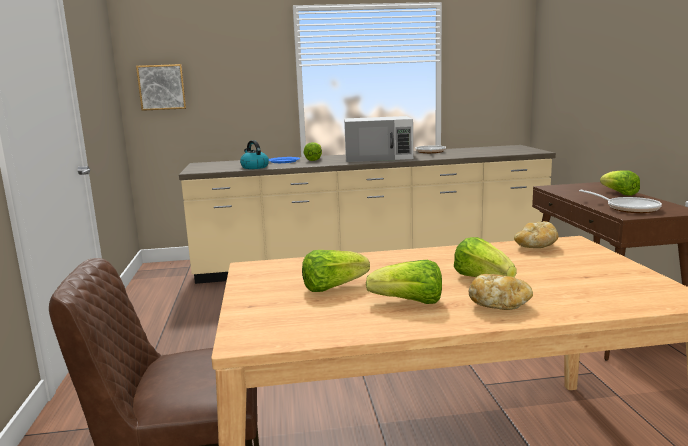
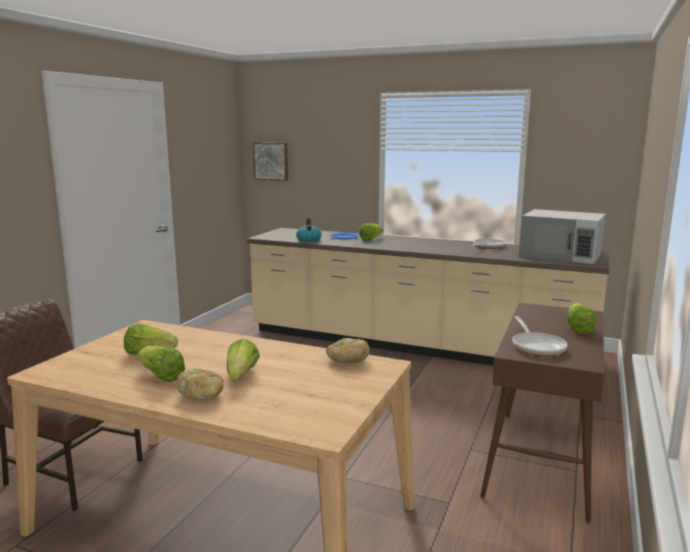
camera: 30 degrees right, 0 degrees up
(378, 157) = (428, 245): white microwave -> white microwave (561, 255)

